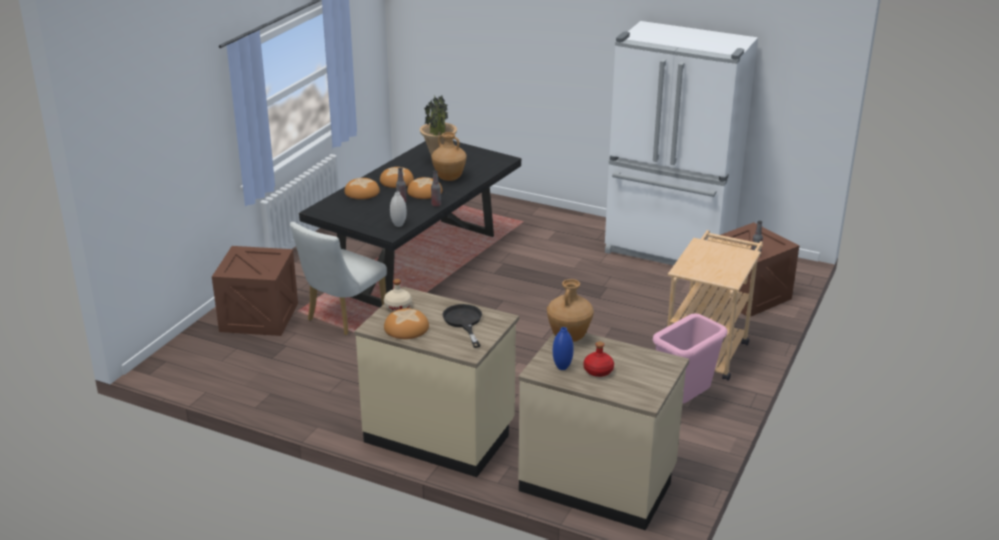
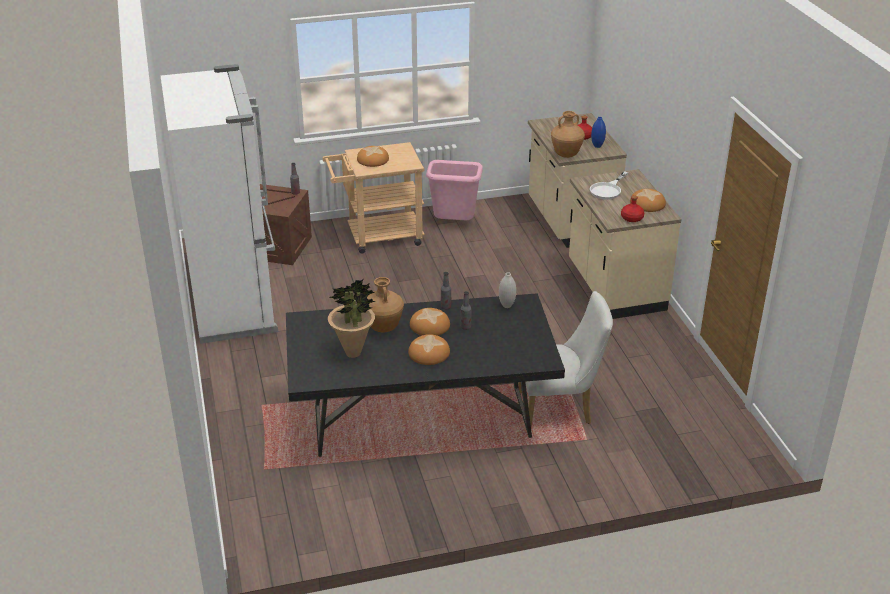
camera: 130 degrees left, 5 degrees up
(259, 317) = (625, 455): crate -> none
(362, 192) = (478, 358): bread -> bread (372, 159)
(398, 306) = (631, 218): beige bottle -> red bottle
(464, 322) = (608, 190): black frying pan -> white frying pan

